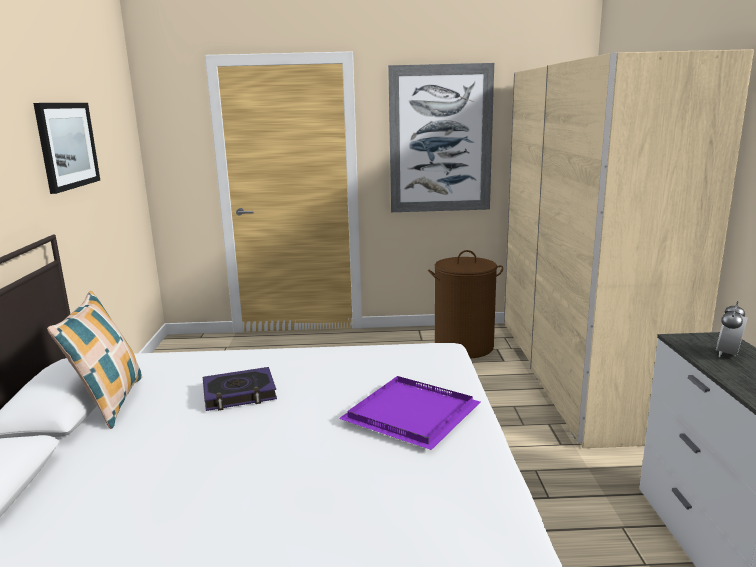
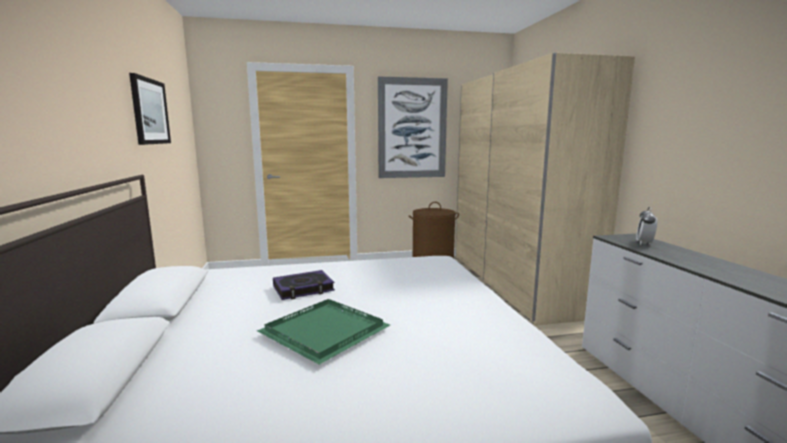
camera: 10 degrees left, 5 degrees down
(110, 402) = (198, 299): pillow -> none
(241, 467) = (327, 332): none -> green tray
(414, 414) = (441, 294): purple tray -> none

